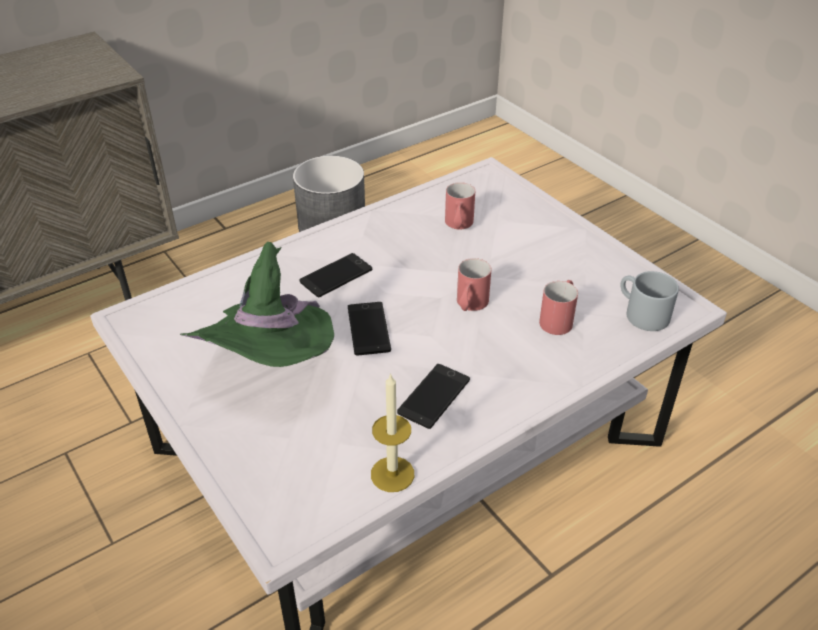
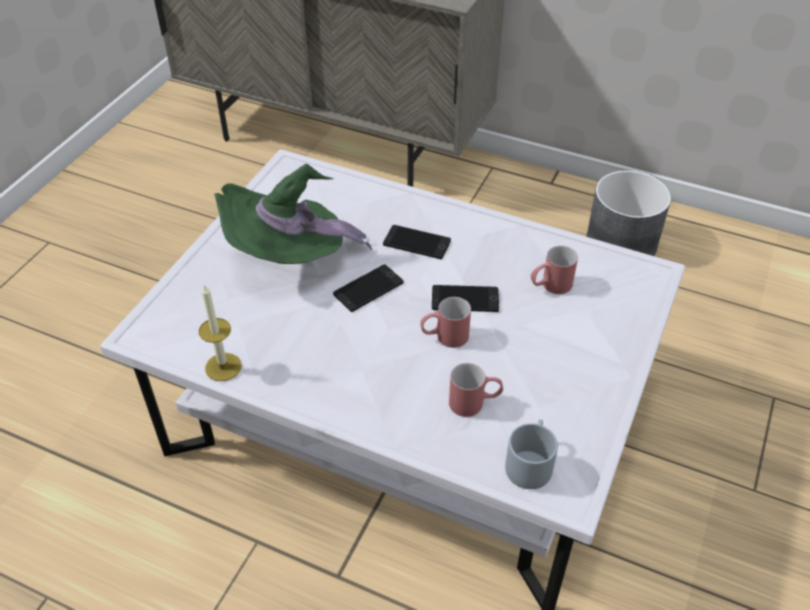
camera: 60 degrees right, 5 degrees up
(434, 396) = (319, 358): phone -> phone (465, 299)

